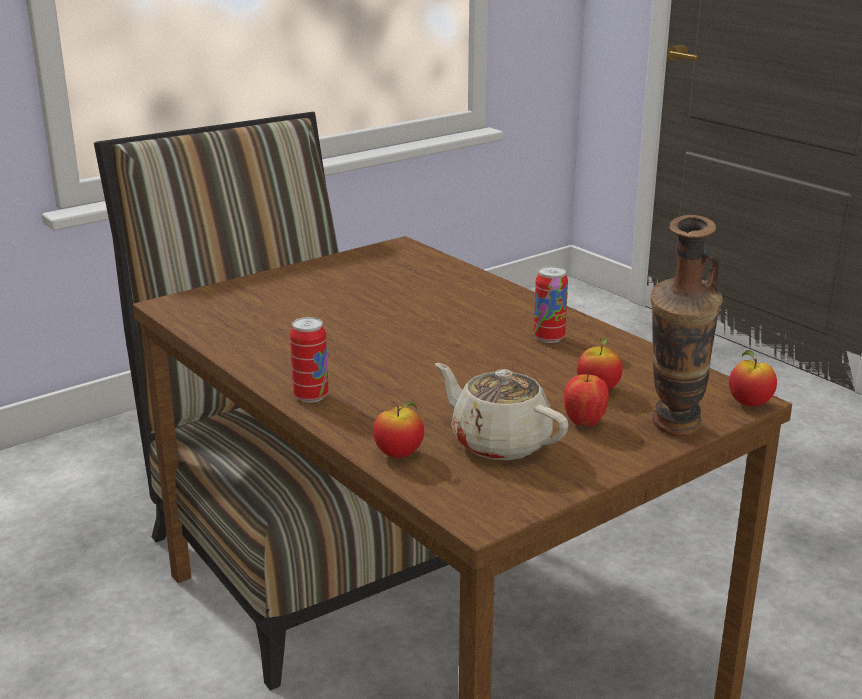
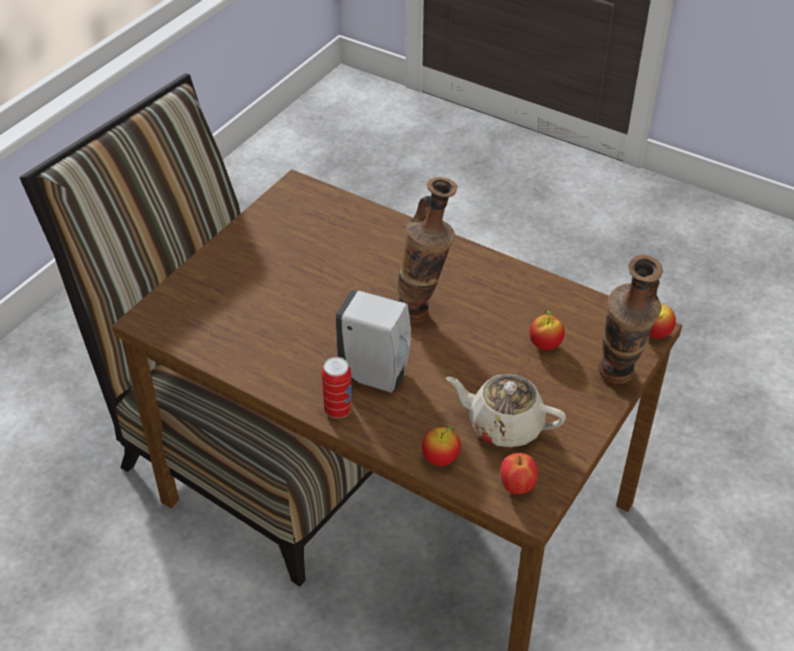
camera: 20 degrees left, 20 degrees up
(376, 380) = (377, 376): none -> white soap dispenser
(468, 344) = (423, 312): none -> vase
(549, 338) = (480, 289): can -> none
(584, 422) = (552, 386): apple -> apple (517, 487)

